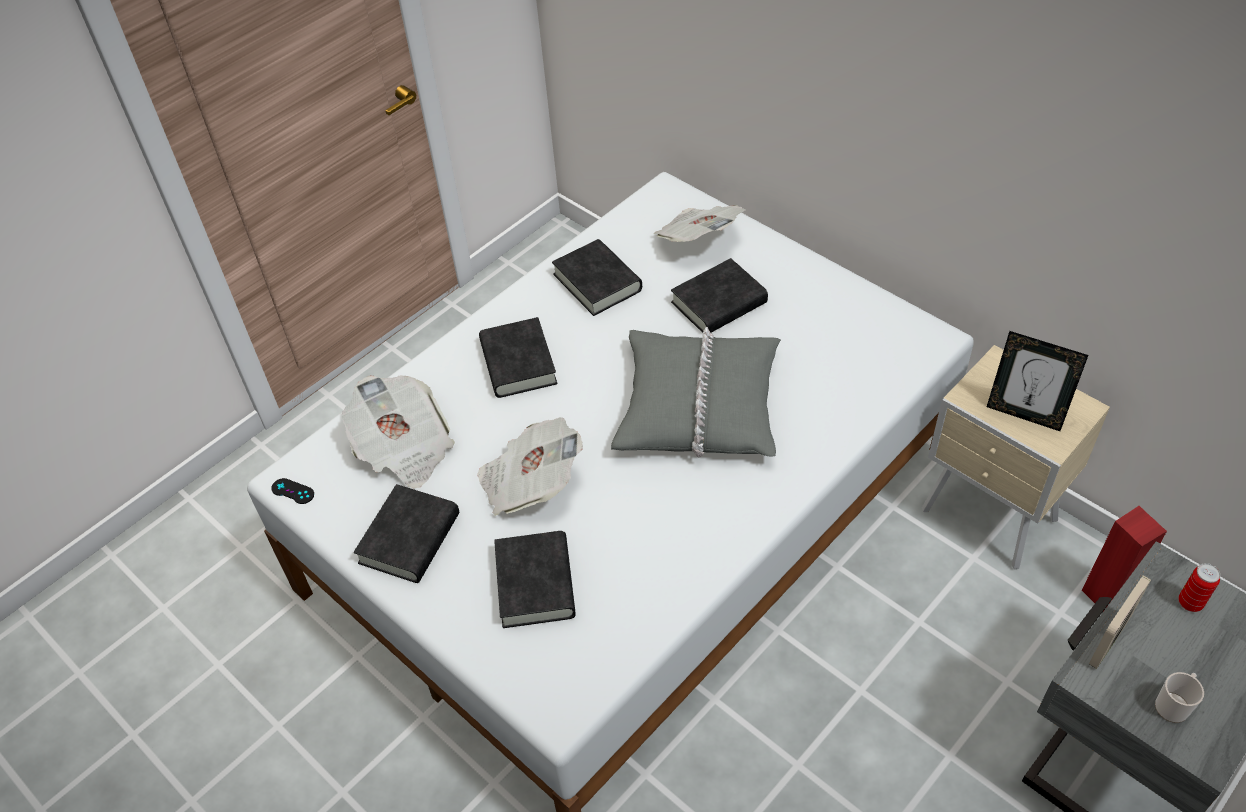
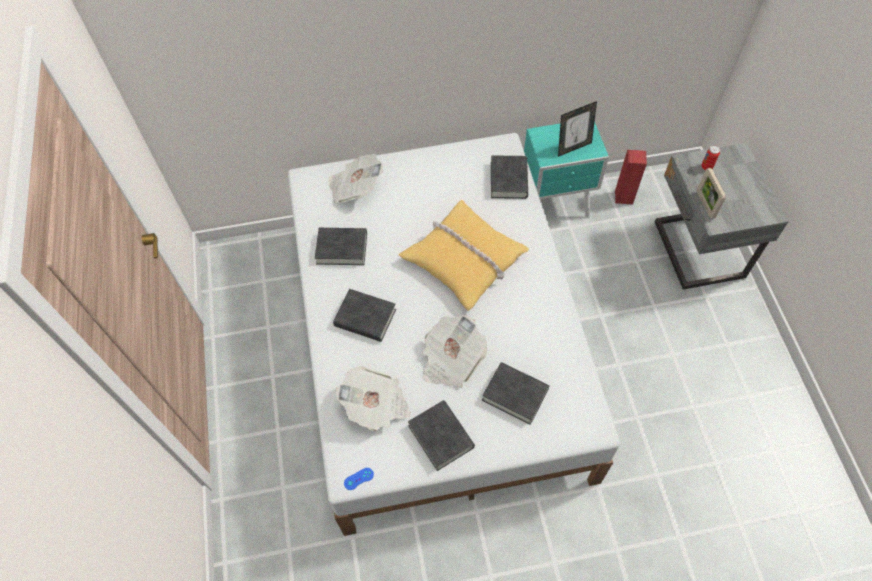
camera: 55 degrees left, 10 degrees up
(293, 491) = (359, 479): black game controller -> blue game controller
(698, 405) = (464, 259): grey pillow -> yellow pillow
(719, 303) = (407, 208): black book -> black book (508, 180)
(990, 518) = (556, 206): beige nightstand -> turquoise nightstand
(1173, 705) = (745, 207): mug -> none

